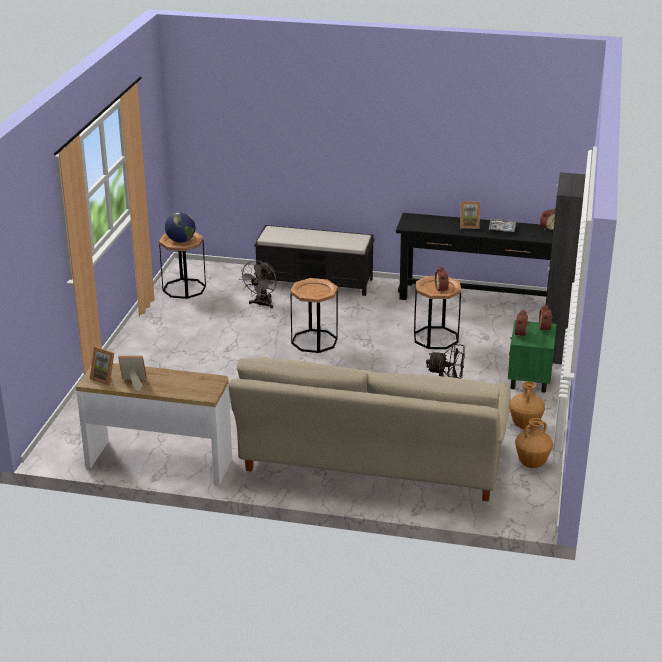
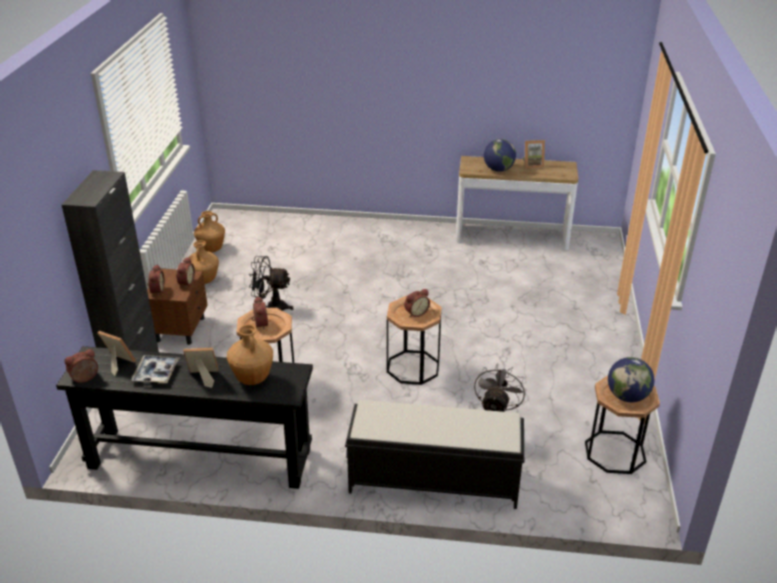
camera: 175 degrees right, 5 degrees up
(105, 378) = (558, 167): picture frame -> picture frame (117, 363)
(179, 378) = (498, 170): none -> globe
(312, 291) = (416, 313): none -> alarm clock
(372, 461) = (342, 245): beige sofa -> none
(435, 223) = (253, 379): none -> brown vase
(529, 379) = (181, 329): green nightstand -> brown nightstand

